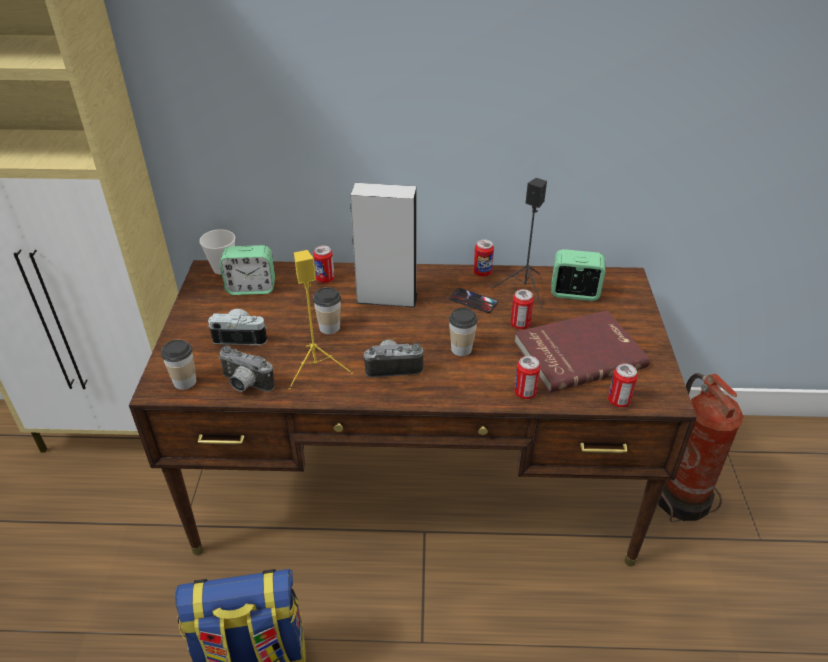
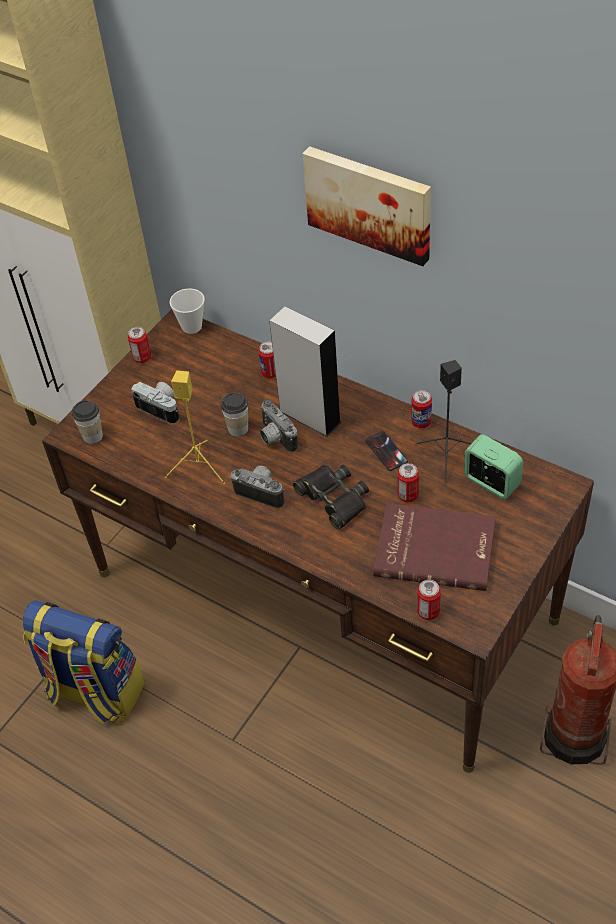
camera: 35 degrees right, 10 degrees up
(245, 385) = (134, 459): camera -> camera (274, 438)
(251, 288) = (201, 358): alarm clock -> none
(420, 52) = (369, 202): none -> picture
(461, 349) = (333, 498): cup -> black binoculars
(525, 393) = (352, 566): can -> can (142, 358)

